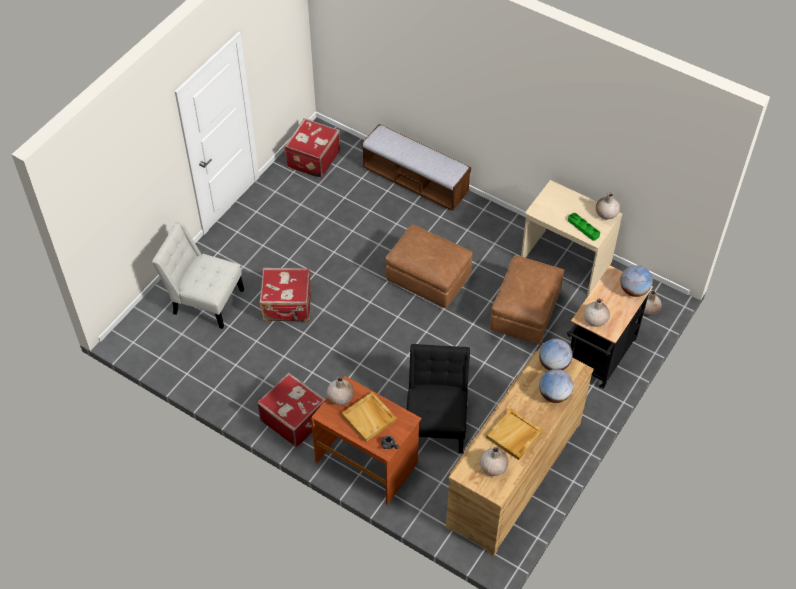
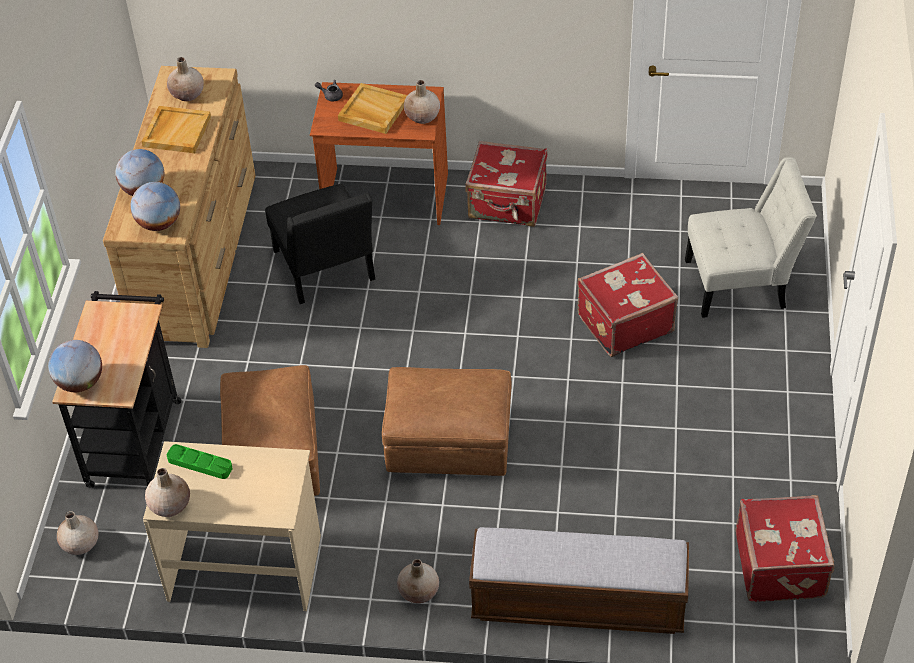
camera: 155 degrees right, 5 degrees down
(595, 319) = (126, 318): beige vase -> beige vase (419, 592)

